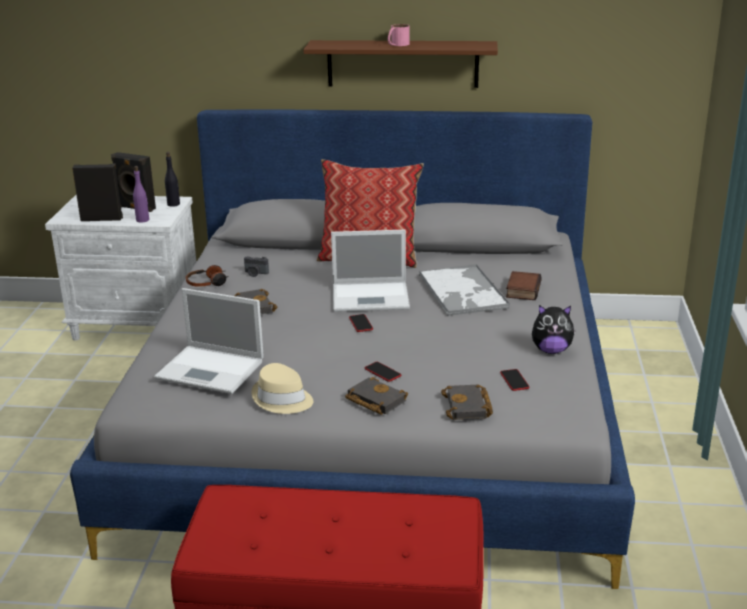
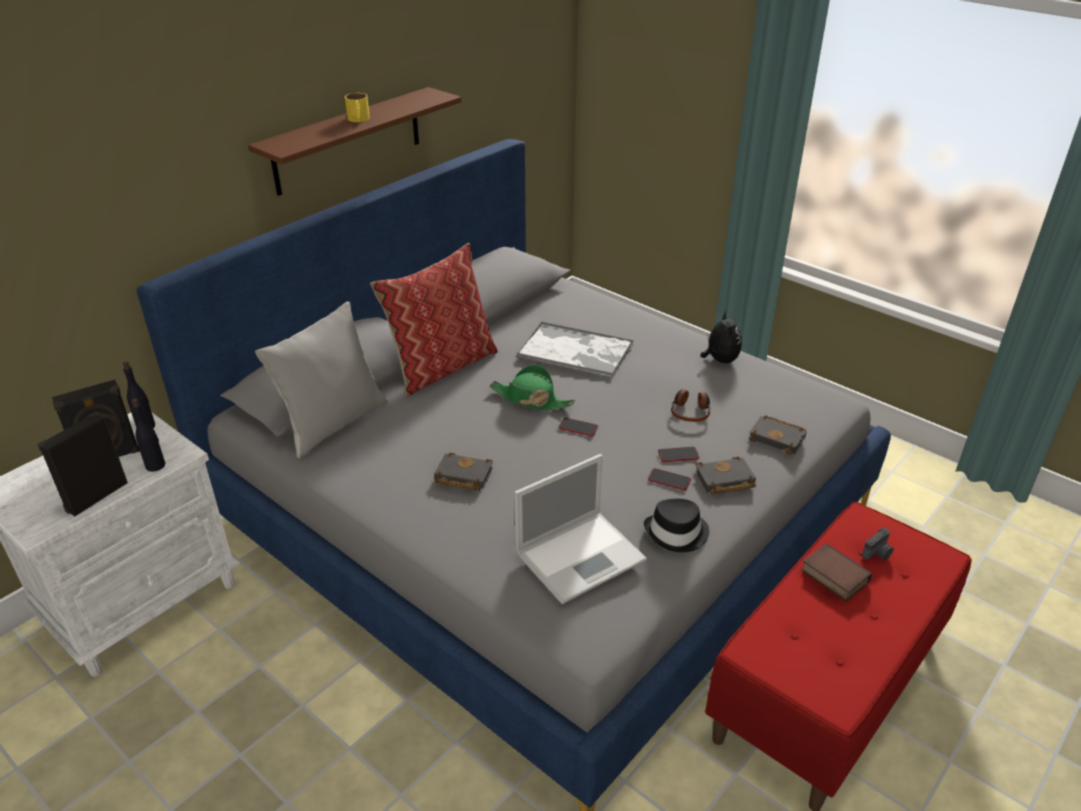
camera: 55 degrees left, 10 degrees up
(143, 220) = (155, 465): purple bottle -> black bottle
(207, 283) = (363, 485): headphones -> headphones (690, 411)
(255, 273) = (383, 445): camera -> camera (878, 553)
(257, 252) = (333, 424): none -> grey pillow
(282, 399) = (677, 533): beige hat -> black hat
(372, 297) = (531, 399): laptop -> green hat
(397, 45) = (359, 120): pink mug -> yellow mug
(514, 380) = (754, 398): phone -> phone (669, 480)
(522, 289) = (604, 324): book -> book (832, 576)
(551, 350) = (720, 360): plush toy -> plush toy turned 45 degrees counterclockwise

